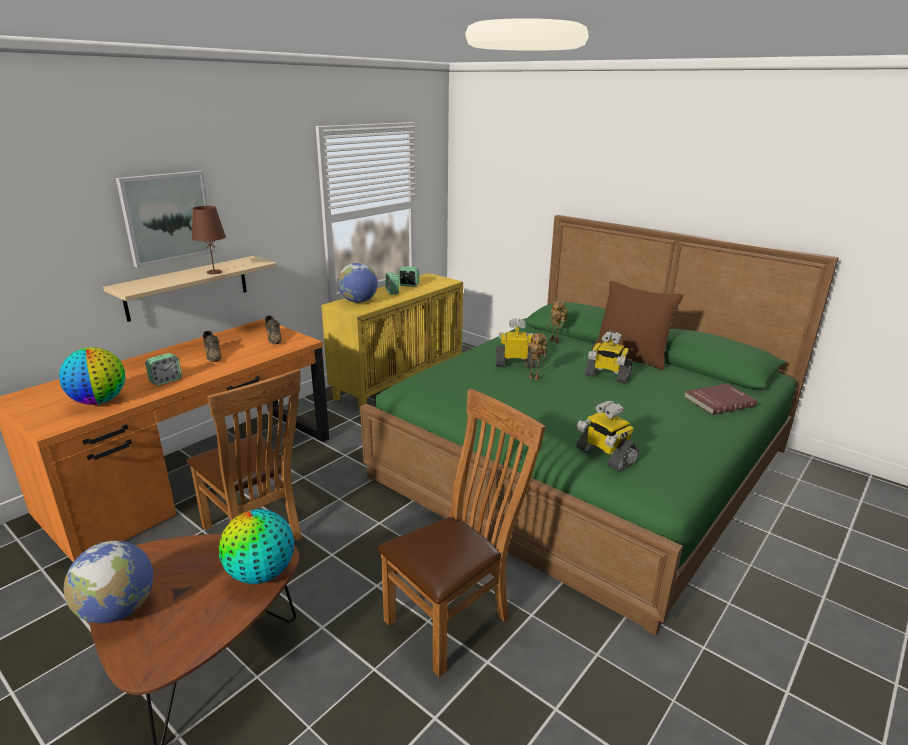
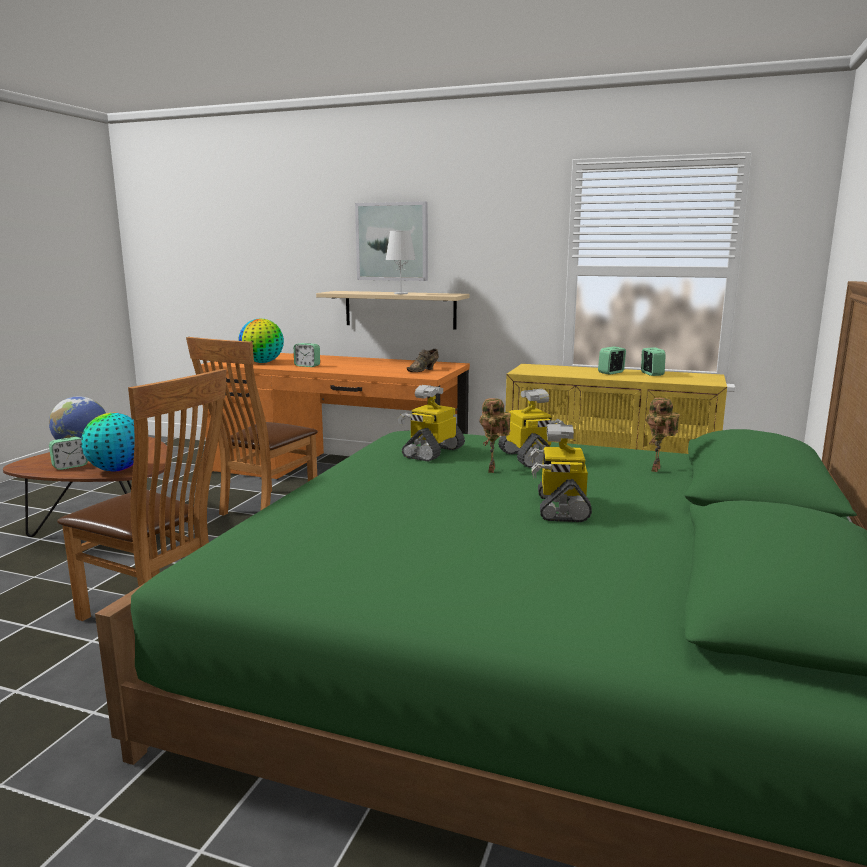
camera: 70 degrees right, 10 degrees down
(205, 616) = (70, 466): none -> alarm clock
(213, 355) = (366, 366): brown shoe -> none
(214, 272) = (401, 293): brown table lamp -> white table lamp
(358, 301) = (553, 369): globe -> none
(605, 456) = (279, 521): toy robot -> toy robot (432, 452)
(631, 357) = (680, 520): brown pillow -> none
(718, 401) = (565, 600): red book -> none

